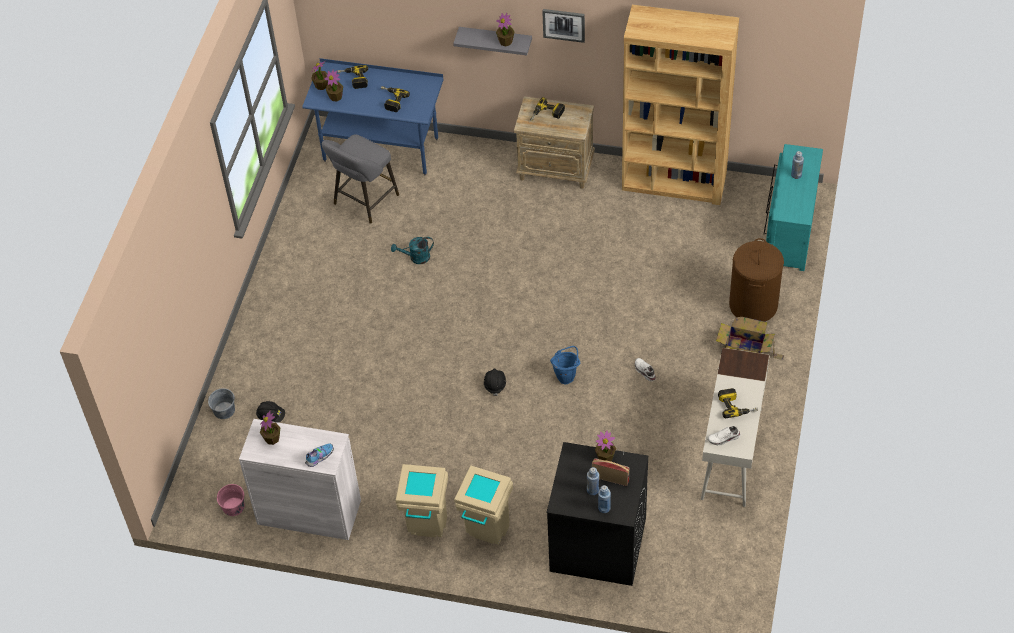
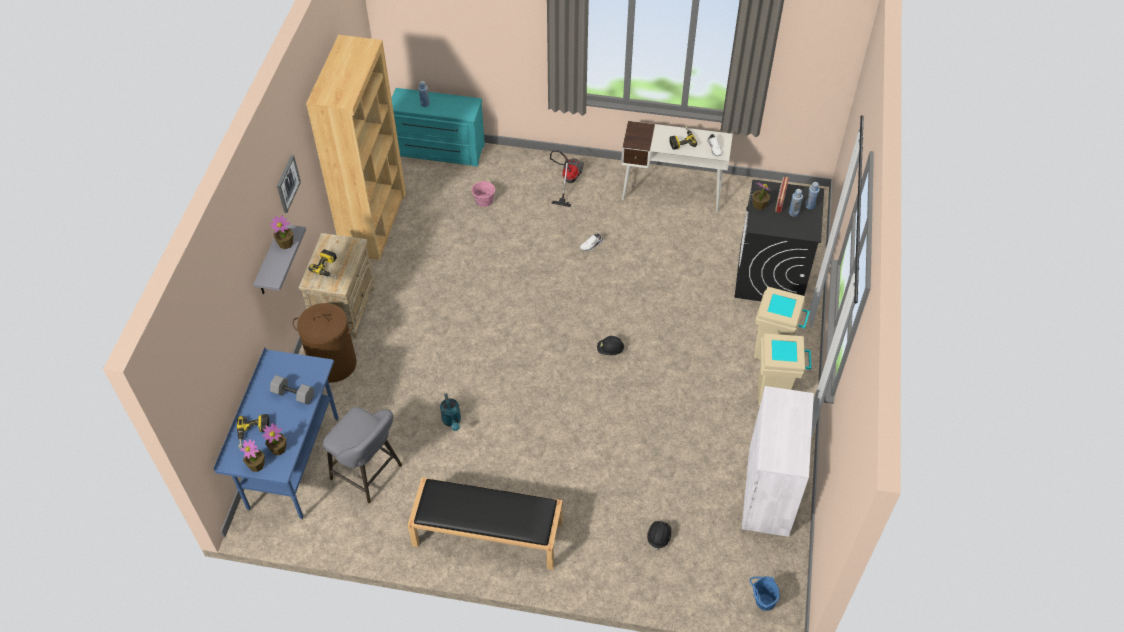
camera: 95 degrees left, 0 degrees up
(224, 410) = (654, 584): grey bucket -> none
(233, 507) = (771, 560): pink bucket -> pink bucket (484, 200)
(272, 438) = (780, 449): potted plant -> none
(292, 287) = (486, 534): none -> black bench
(319, 457) = (796, 407): shoe -> none
(391, 100) = (294, 394): power drill -> grey dumbbell
(566, 376) = (598, 298): blue bucket -> blue bucket (761, 602)
(746, 350) = (567, 181): cardboard box -> vacuum cleaner
(753, 305) = (520, 175): brown laundry basket -> brown laundry basket (333, 363)

